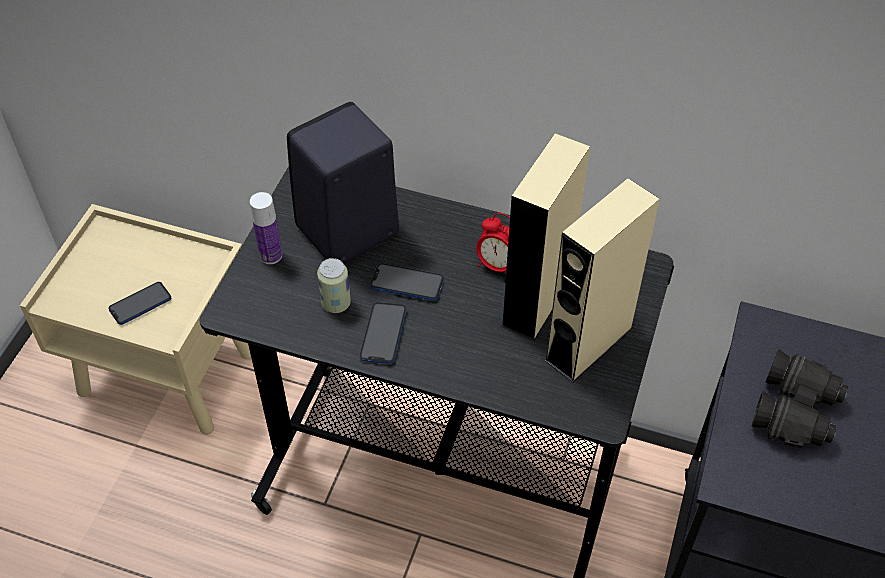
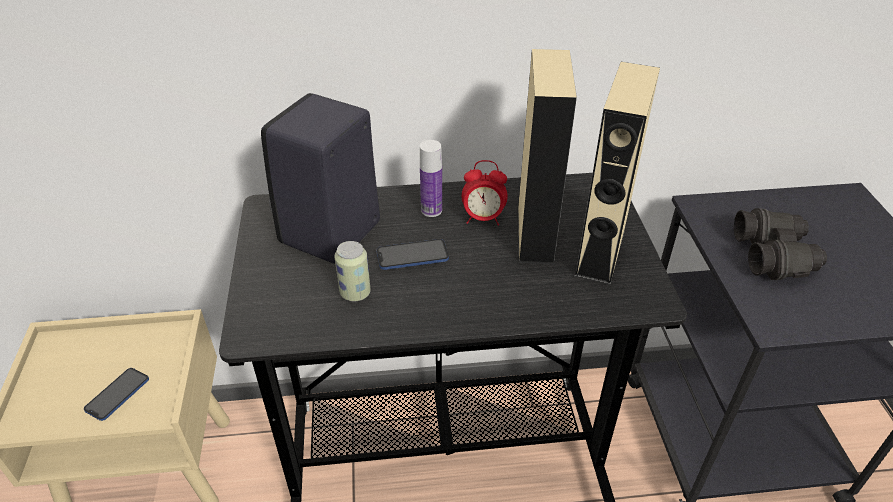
camera: 25 degrees left, 10 degrees down
(271, 255) = (266, 274): bottle -> bottle (431, 210)
(383, 334) = (417, 303): phone -> none

